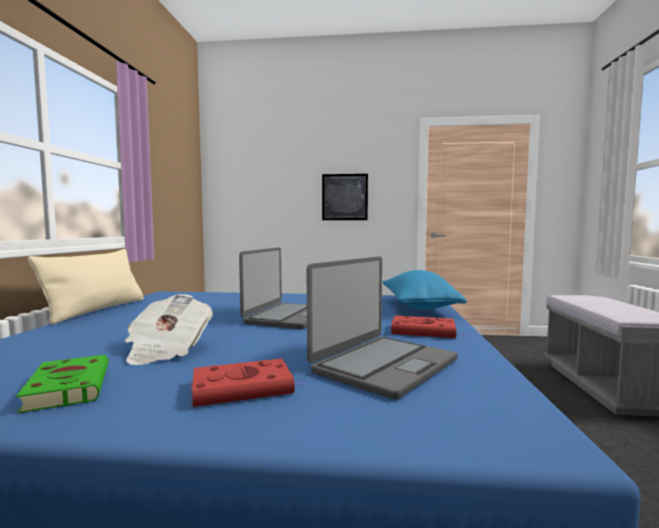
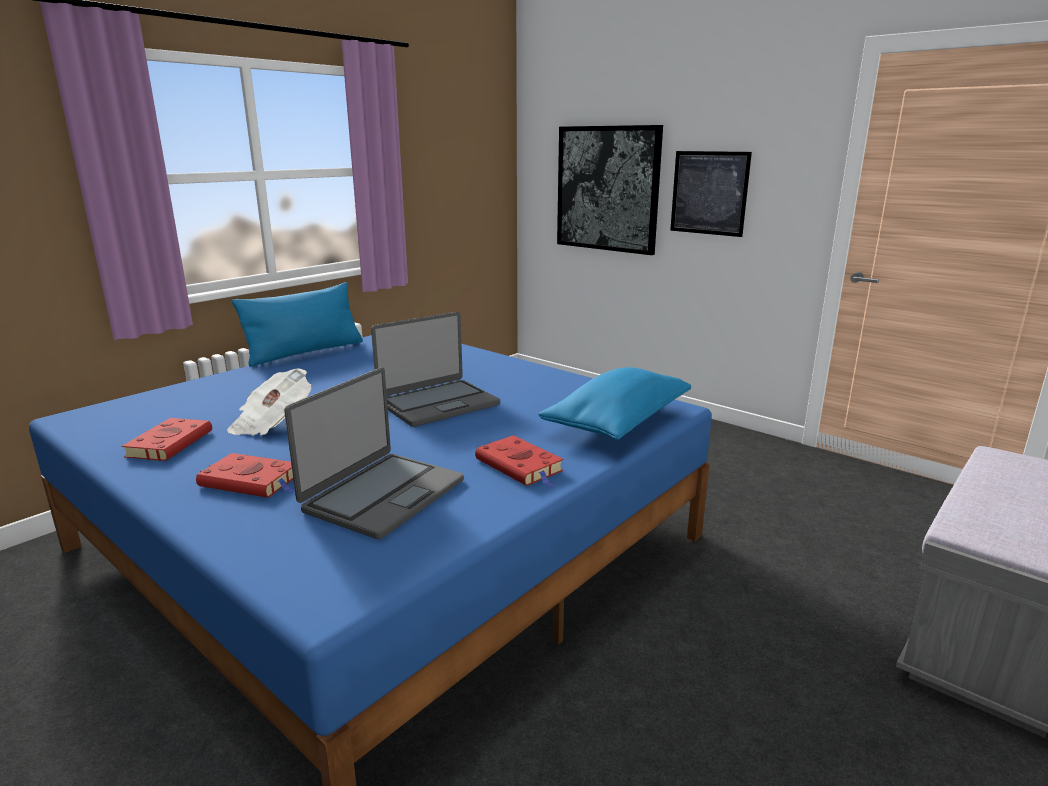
camera: 35 degrees right, 15 degrees up
(68, 387) = (171, 443): green book -> red book
(97, 310) = (305, 352): beige pillow -> blue pillow
(275, 198) = (607, 189): none -> picture
(383, 365) = (383, 495): laptop -> laptop turned 45 degrees counterclockwise

